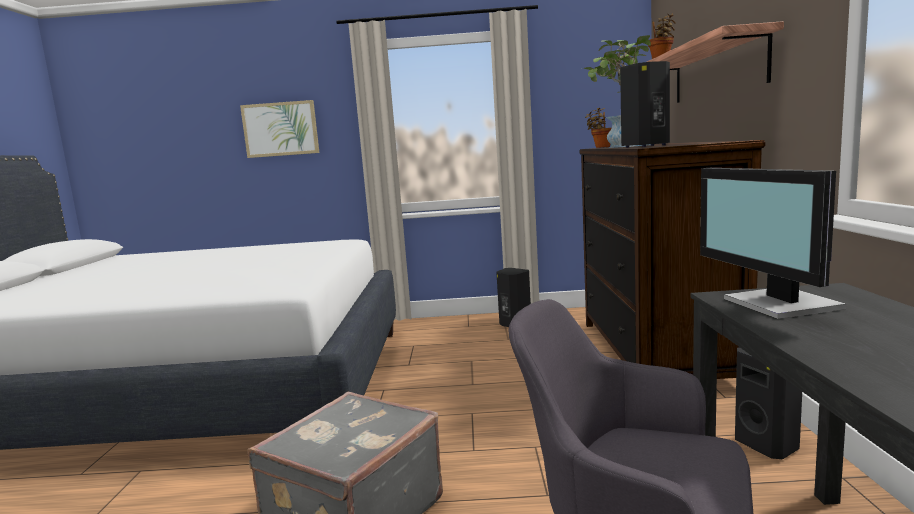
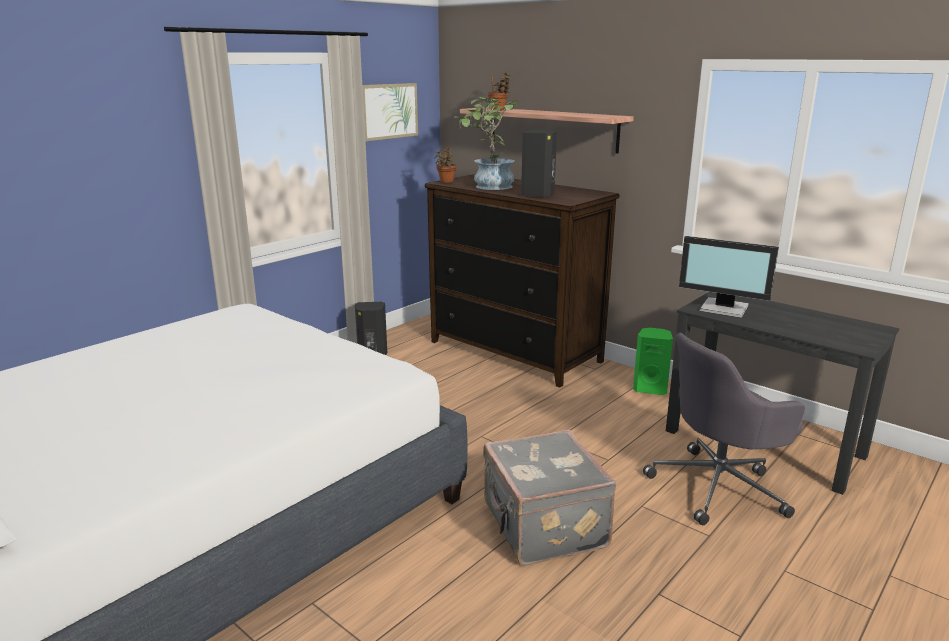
camera: 50 degrees left, 10 degrees up
(280, 129) = (80, 169): picture -> picture (388, 111)
(768, 445) = (650, 389): black speaker -> green speaker

